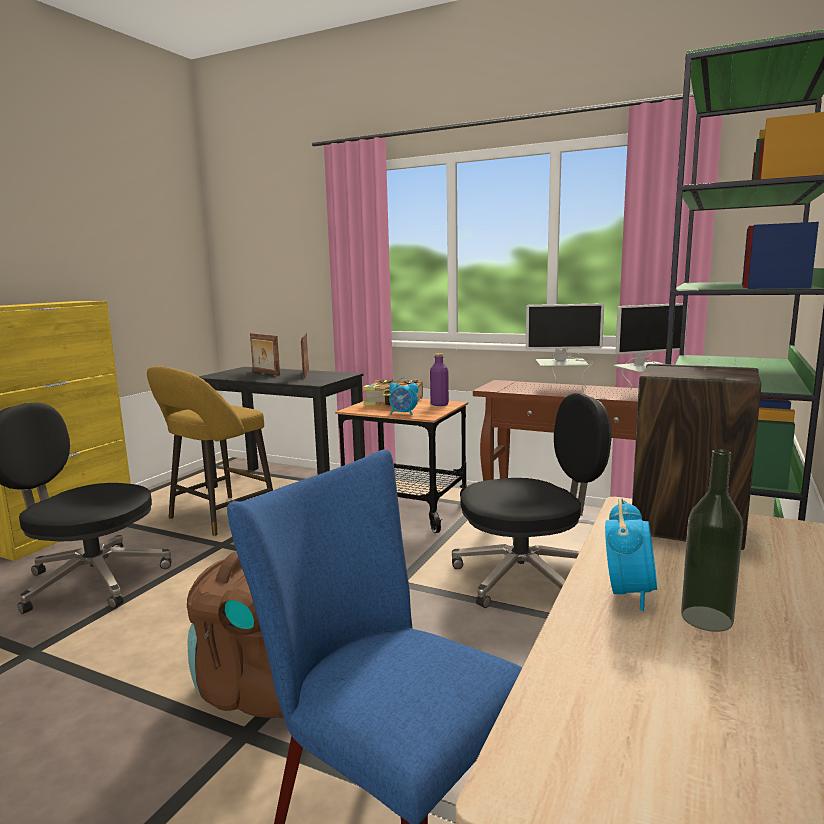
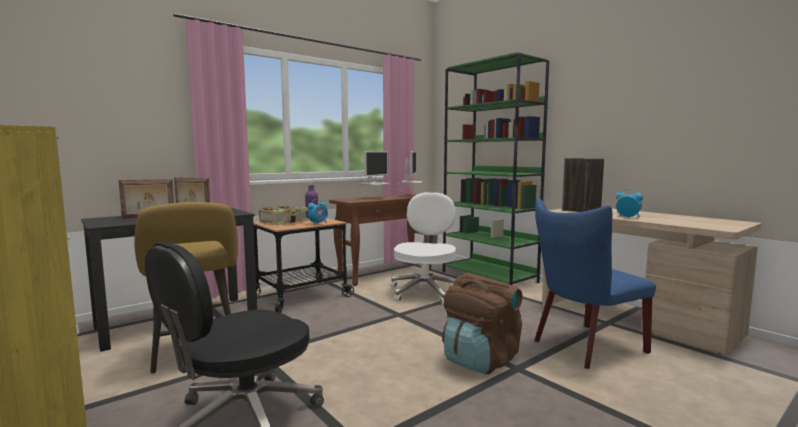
camera: 65 degrees left, 5 degrees down
(526, 577) = (425, 291): black office chair -> white office chair
(706, 618) = (643, 216): bottle -> none

